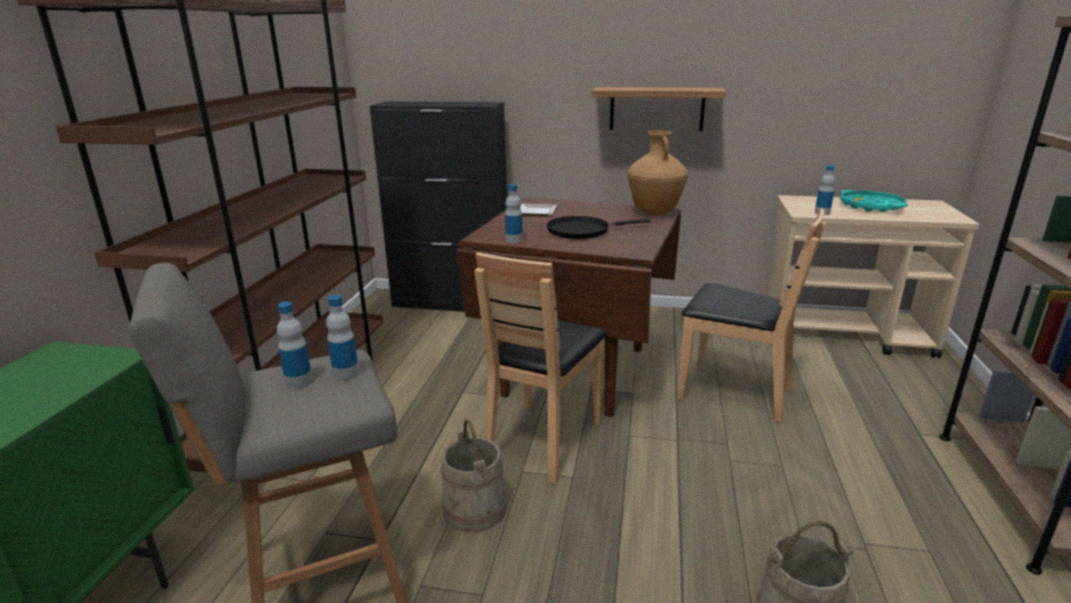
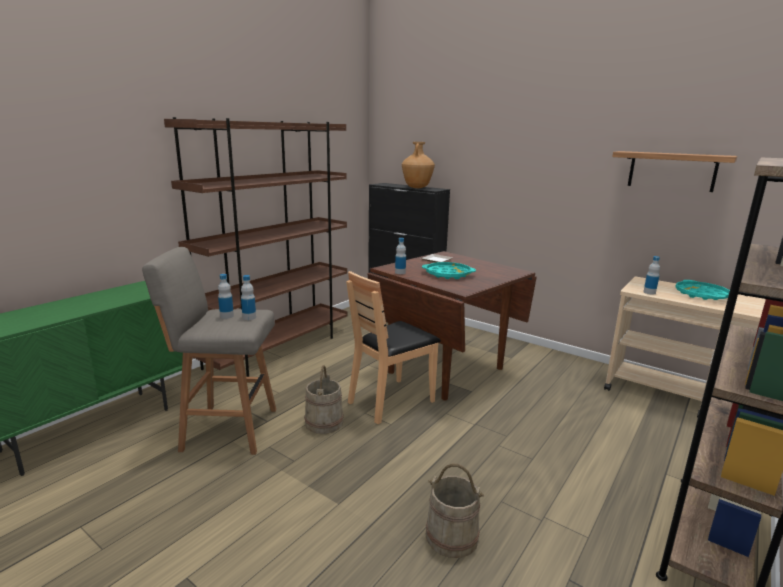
camera: 25 degrees right, 5 degrees down
(582, 231) = (448, 274): black frying pan -> turquoise tray
(654, 213) = (512, 272): brown vase -> brown vase (417, 187)
(656, 109) = (549, 202): shelf -> shelf (672, 171)
(734, 392) = (543, 409): brown chair -> none

